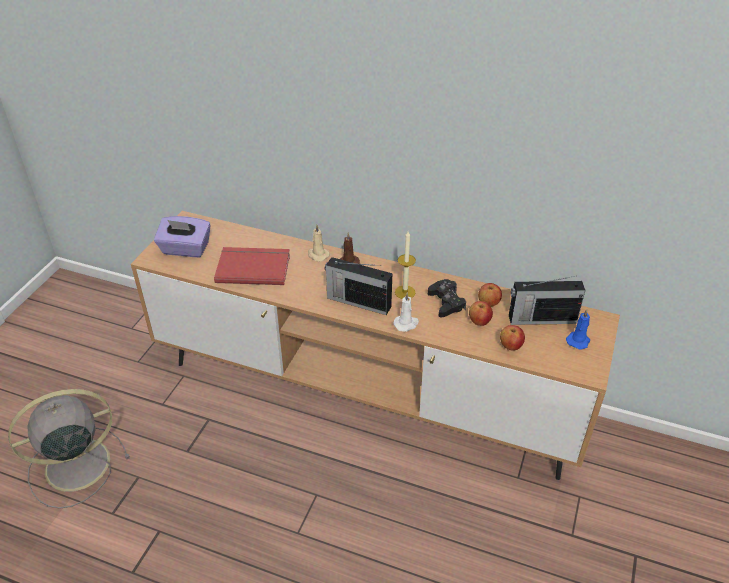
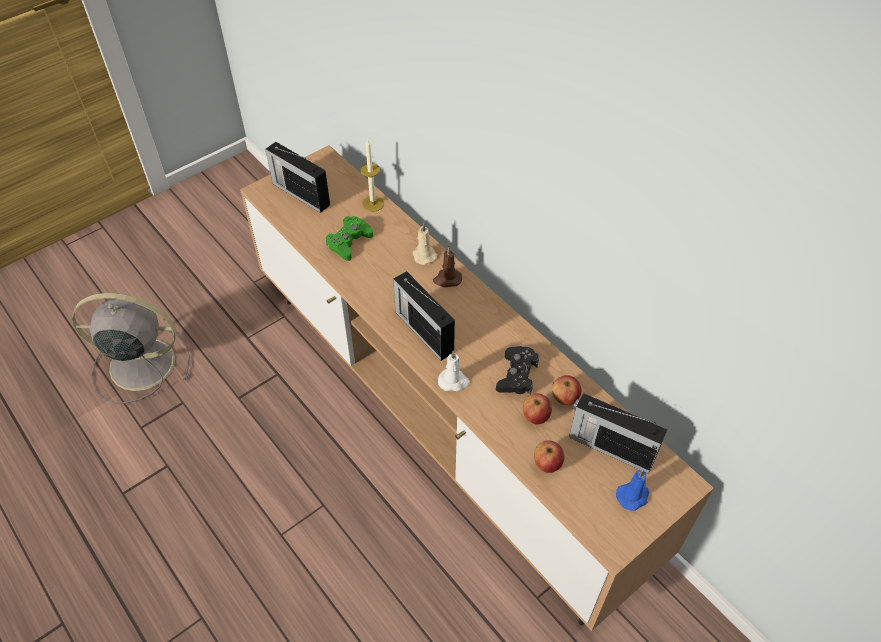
camera: 30 degrees right, 10 degrees up
(185, 249) = (300, 193): purple tissue box -> radio
(253, 267) = (349, 242): red book -> green game controller
(405, 292) = (481, 342): candle -> candle (373, 204)

